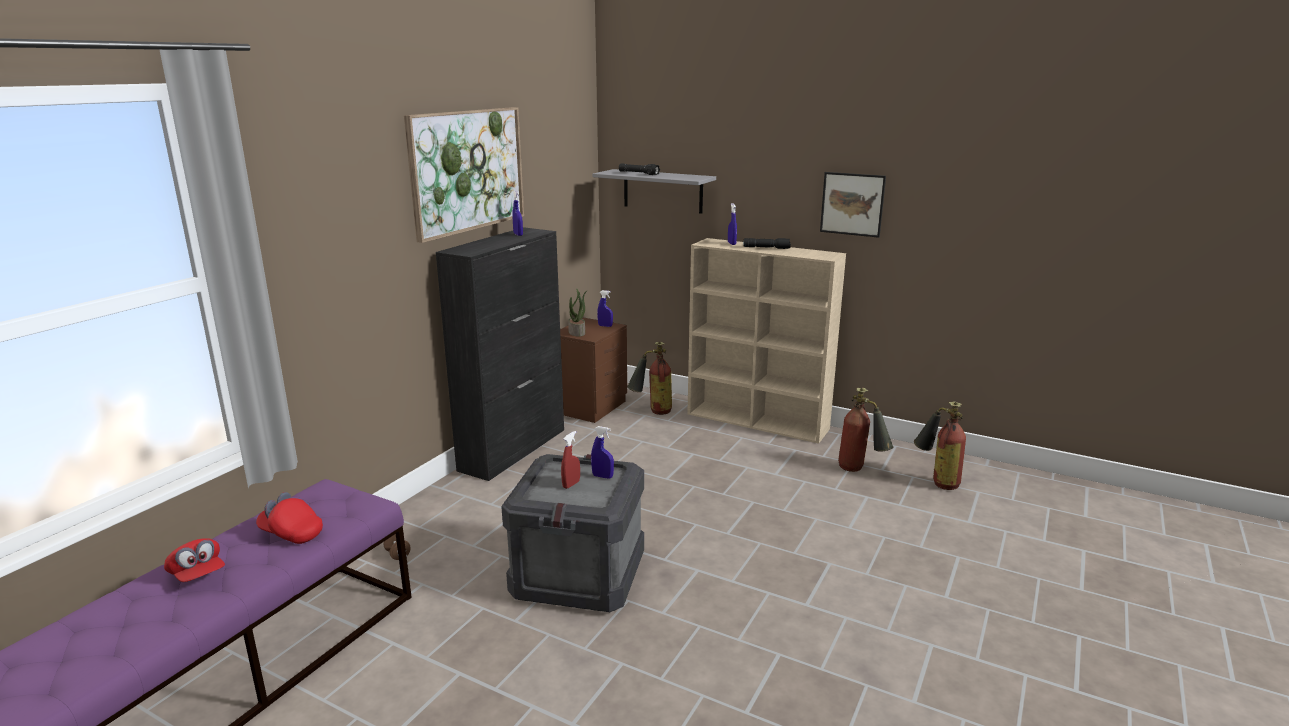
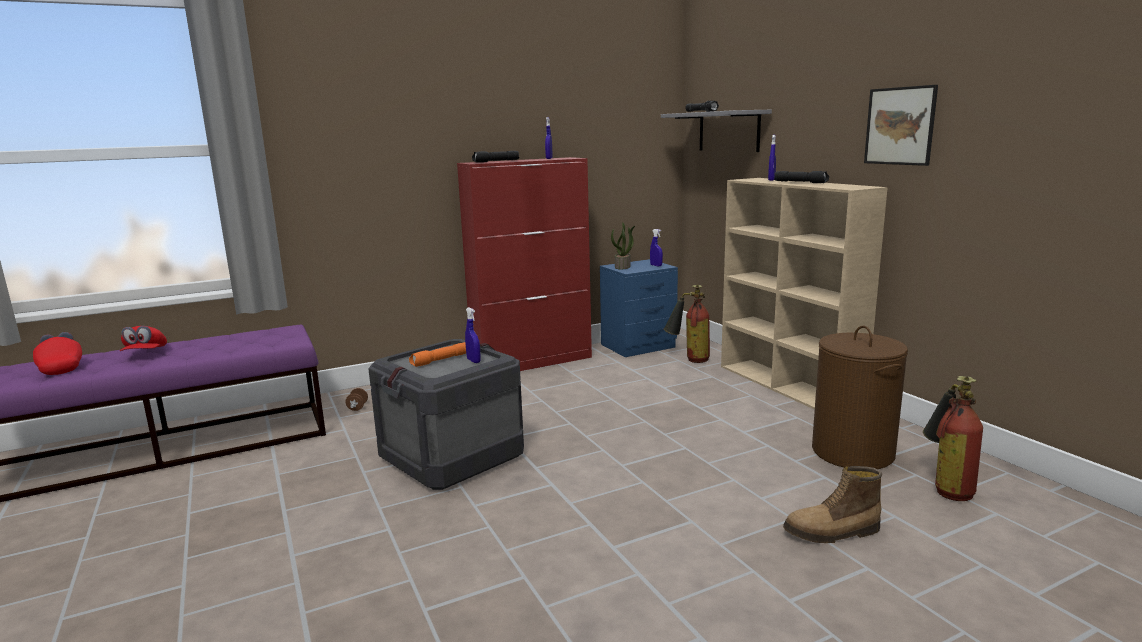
camera: 35 degrees right, 5 degrees down
(291, 533) = (225, 346): red cap -> red cap (61, 367)
(467, 170) = (501, 95): picture -> none
(480, 247) = (496, 161): none -> black flashlight
(513, 449) = (533, 362): black cabinet -> red cabinet
(571, 484) = (440, 360): red spray bottle -> orange flashlight
(592, 407) = (640, 346): brown nightstand -> blue nightstand
(860, 470) = (852, 452): fire extinguisher -> brown laundry basket
(916, 539) = (832, 533): none -> boot

